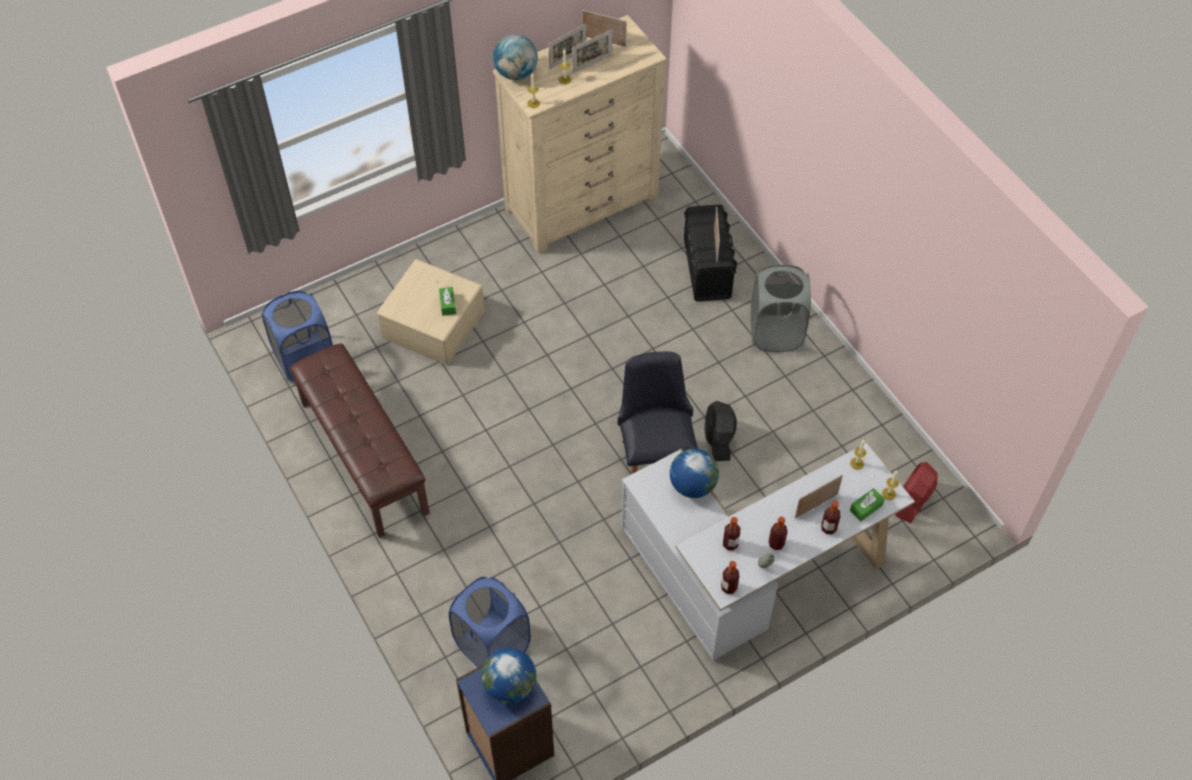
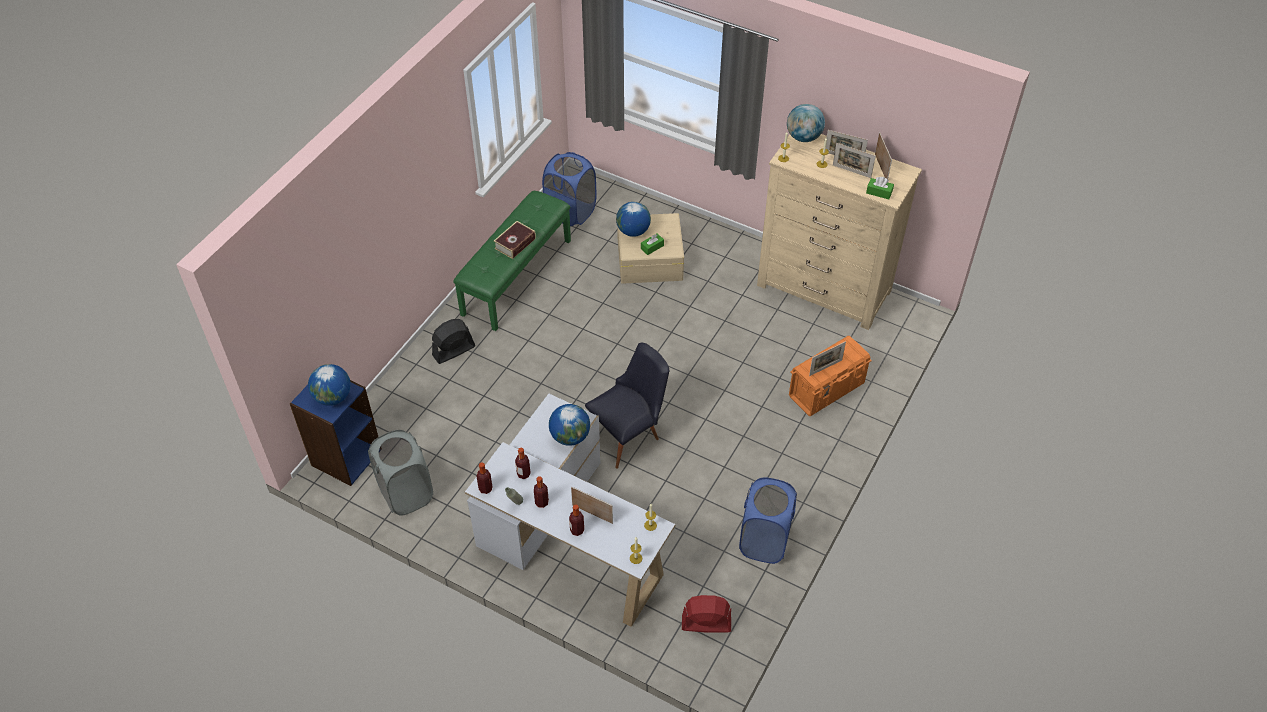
camera: 60 degrees right, 5 degrees down
(362, 457) = (516, 276): brown bench -> green bench
(365, 419) = (515, 243): none -> book
(411, 309) = (633, 231): none -> globe
(492, 646) = (414, 413): blue laundry basket -> blue laundry basket (764, 541)
(707, 269) = (826, 390): black storage box -> orange storage box
(718, 440) = (671, 467): black fan -> black fan (453, 351)
(775, 333) = (799, 461): grey laundry basket -> grey laundry basket (406, 493)
(866, 508) = (612, 548): green tissue box -> green tissue box (879, 192)

